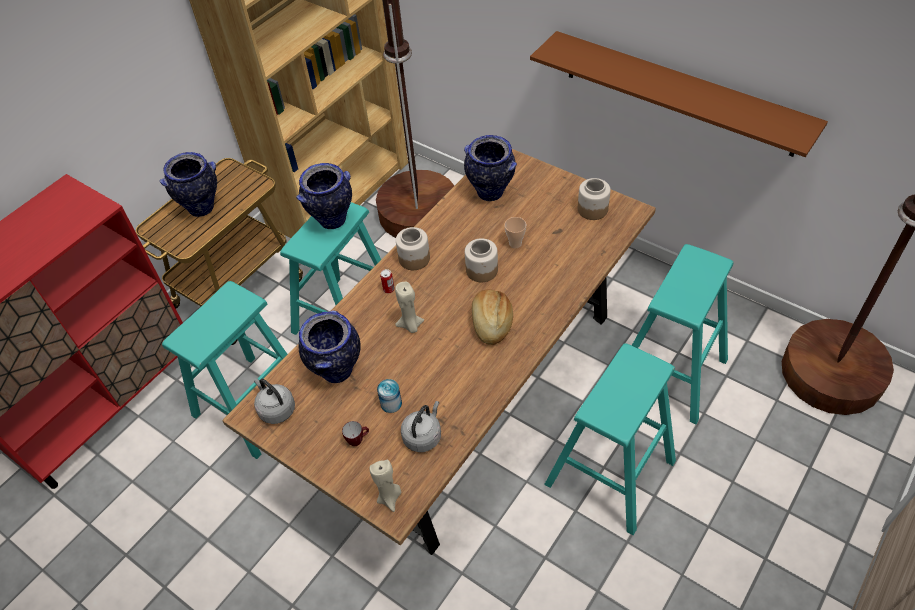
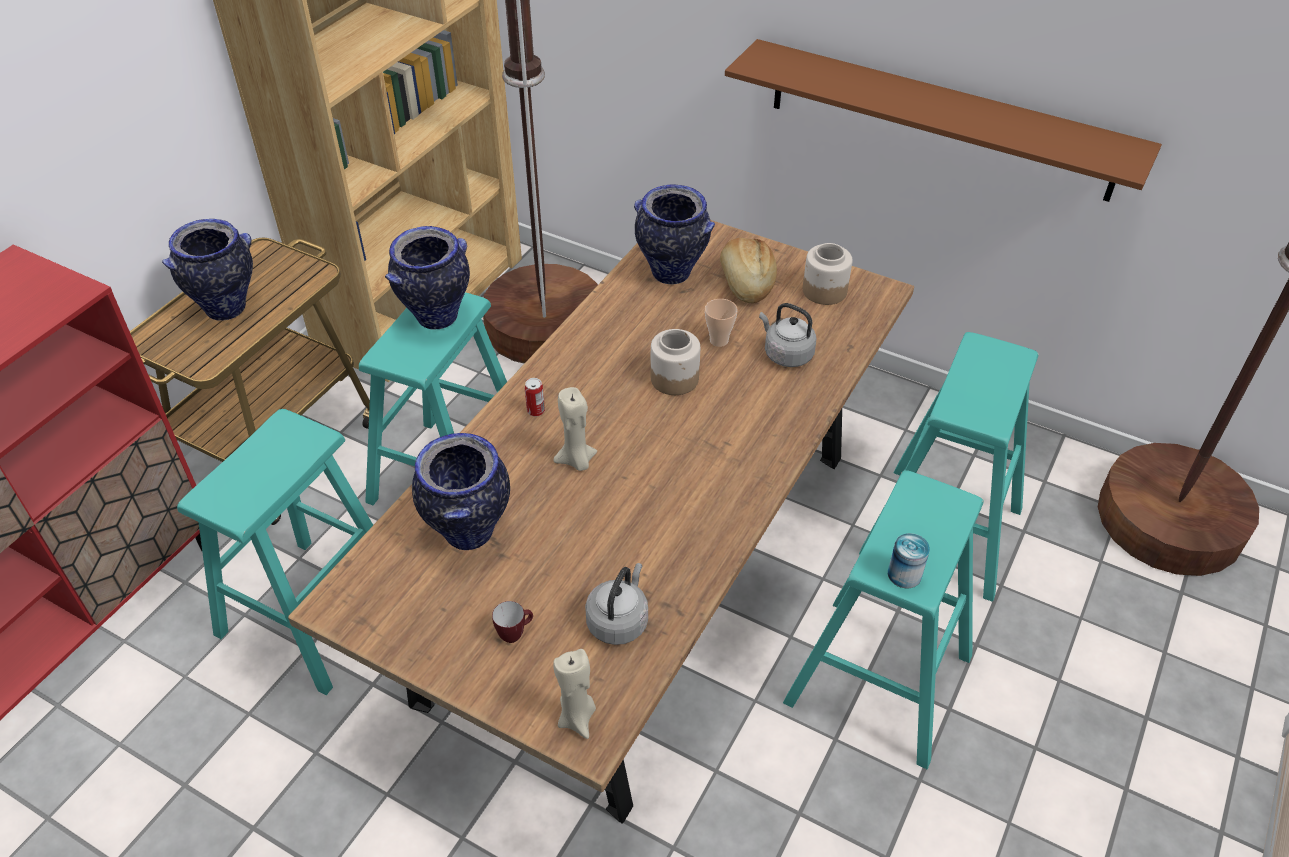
camera: 10 degrees left, 5 degrees down
(276, 409) = (376, 594): grey kettle -> grey kettle (786, 354)
(391, 403) = (561, 575): can -> can (904, 574)
(414, 258) = (569, 366): jar -> none
(491, 323) = (699, 451): bread -> bread (745, 282)

